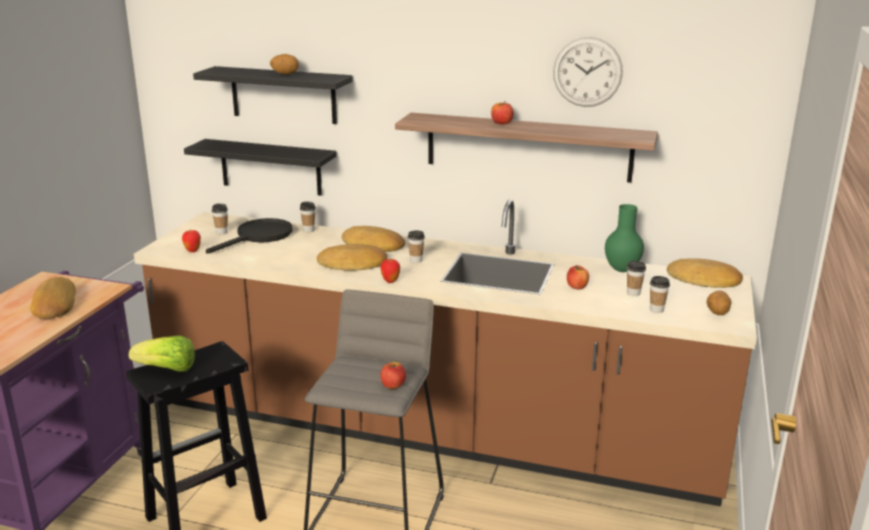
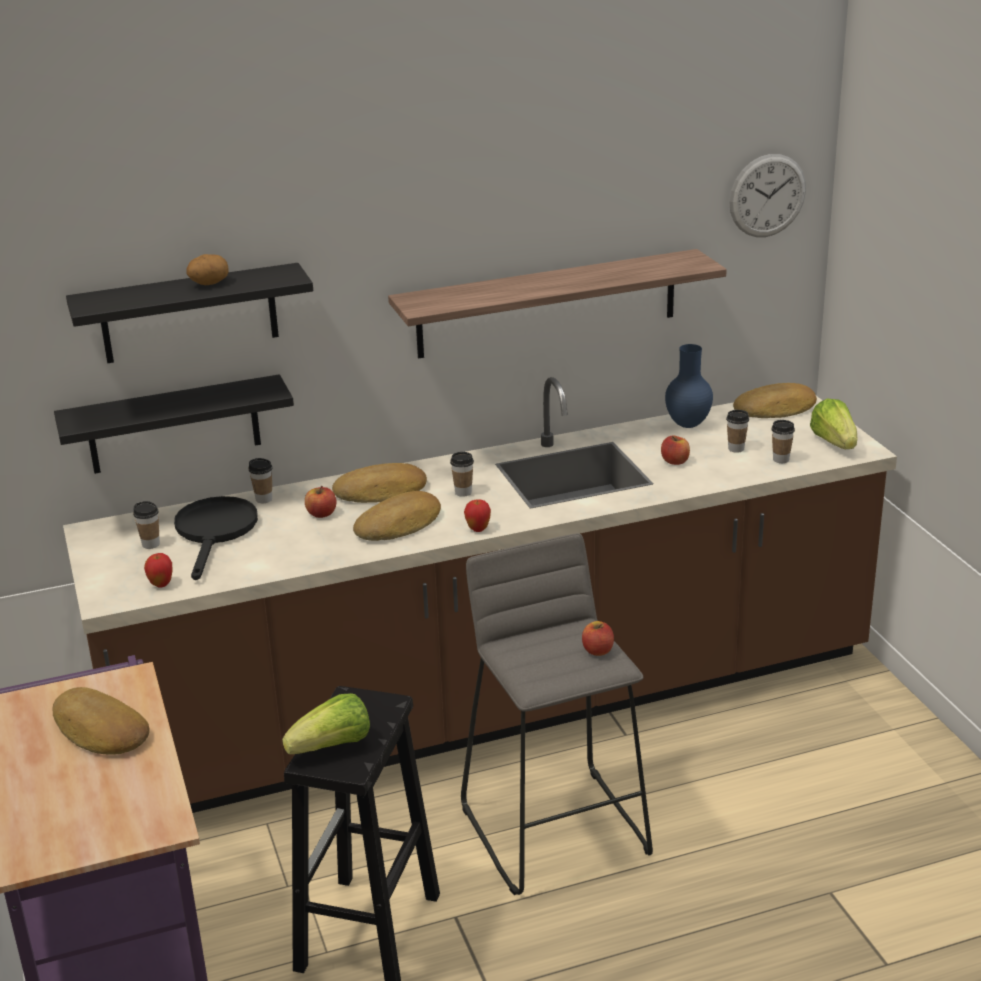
camera: 35 degrees left, 5 degrees up
(501, 123) = (525, 282): apple -> apple (321, 514)
(587, 72) = (613, 195): wall clock -> wall clock (767, 195)
(621, 269) = (687, 424): green vase -> blue vase
(717, 313) = (834, 443): potato -> lettuce

